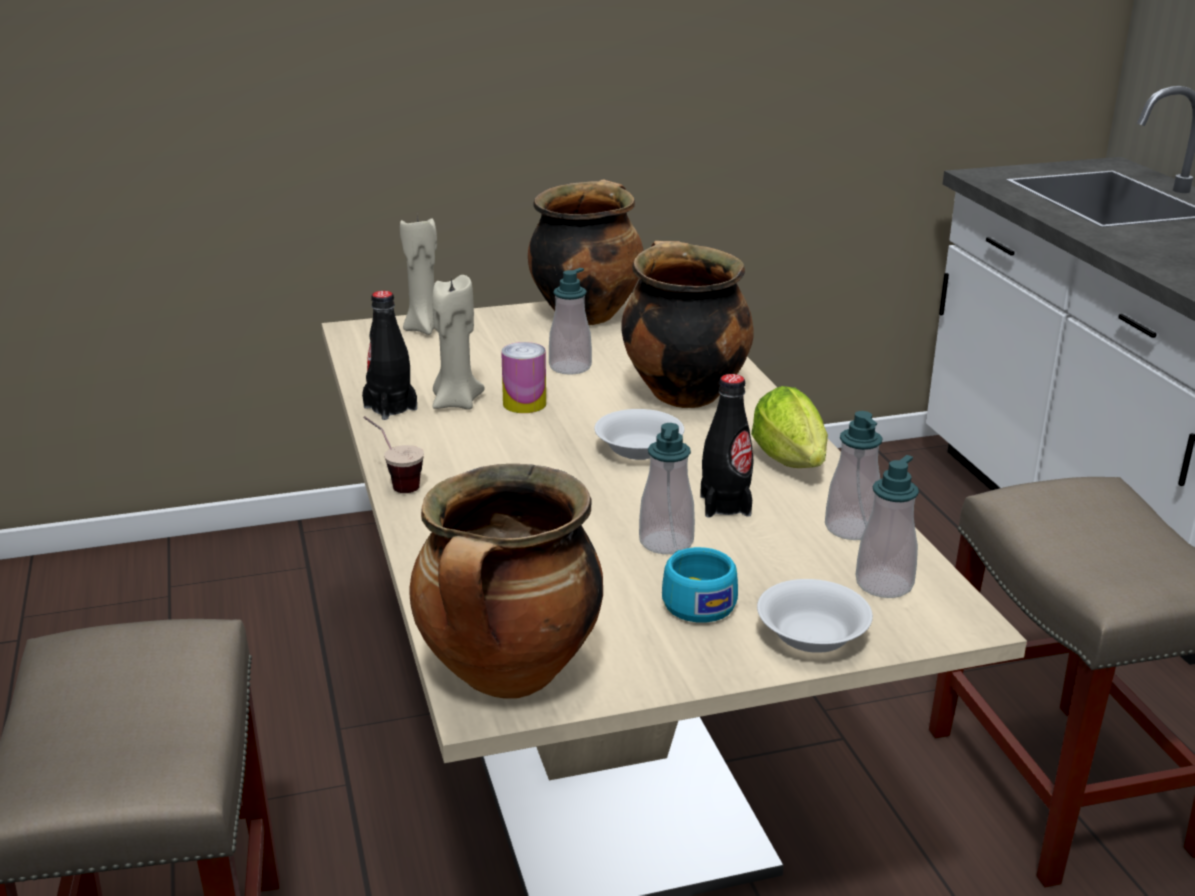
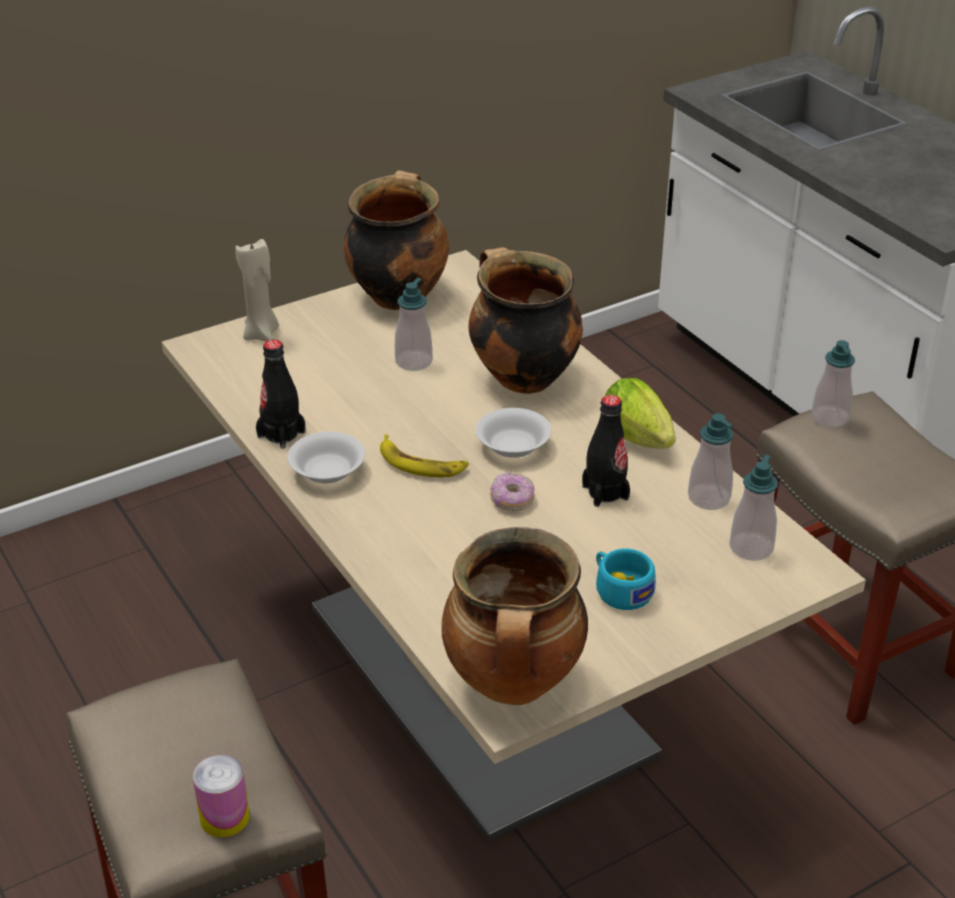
camera: 15 degrees left, 10 degrees up
(394, 483) = (329, 516): cup -> none
(456, 402) = (335, 418): beige candle -> none
(524, 404) = (394, 410): can -> can (224, 817)
(525, 451) = (421, 463): none -> banana
(610, 497) = (512, 500): none -> donut
(666, 542) = (575, 537): soap dispenser -> soap dispenser (830, 417)
(813, 636) = (717, 605): white bowl -> white bowl (328, 471)

